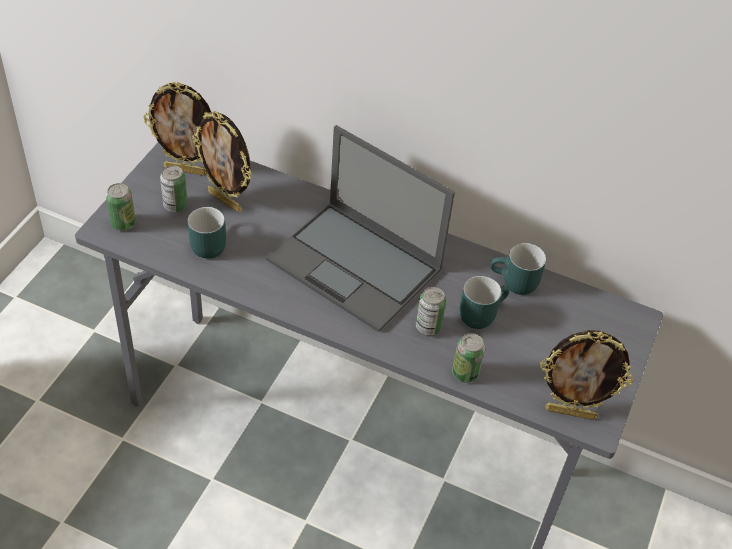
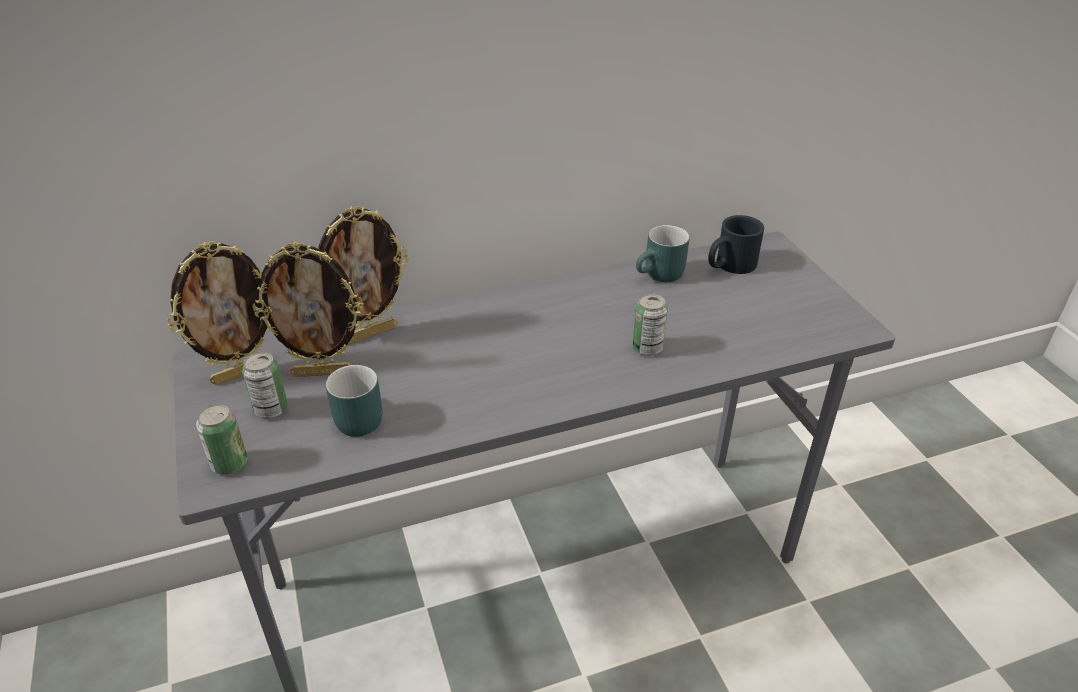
camera: 40 degrees left, 10 degrees down
(356, 265) = (522, 344): laptop -> none
(465, 373) = (724, 360): can -> none
(480, 312) = (668, 311): turquoise mug -> none
(571, 412) = (830, 332): picture frame -> picture frame (370, 334)
(577, 311) = (729, 265): none -> black mug

